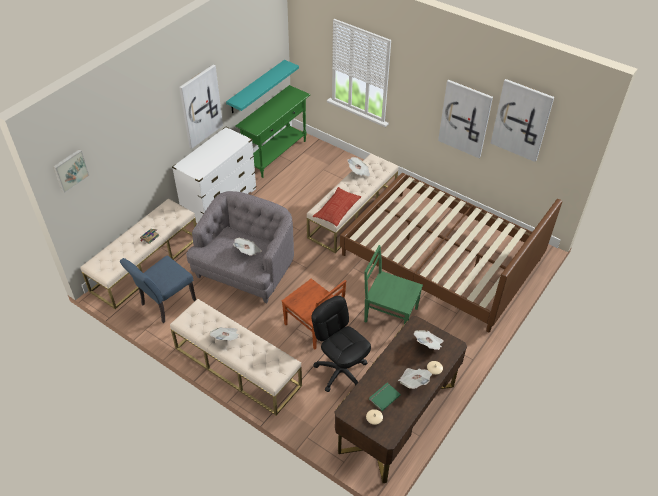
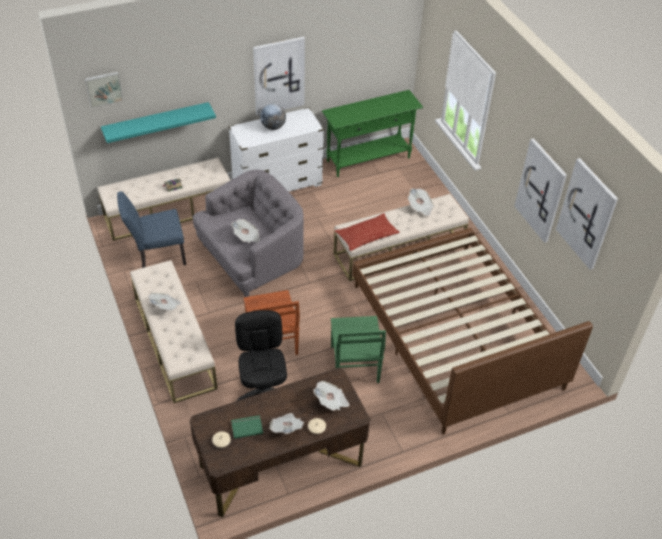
camera: 30 degrees right, 0 degrees up
(210, 153) = (273, 127): none -> globe
(256, 87) = (361, 78): turquoise shelf -> turquoise shelf (156, 122)
(389, 314) = (354, 365): green chair -> green chair turned 150 degrees counterclockwise

